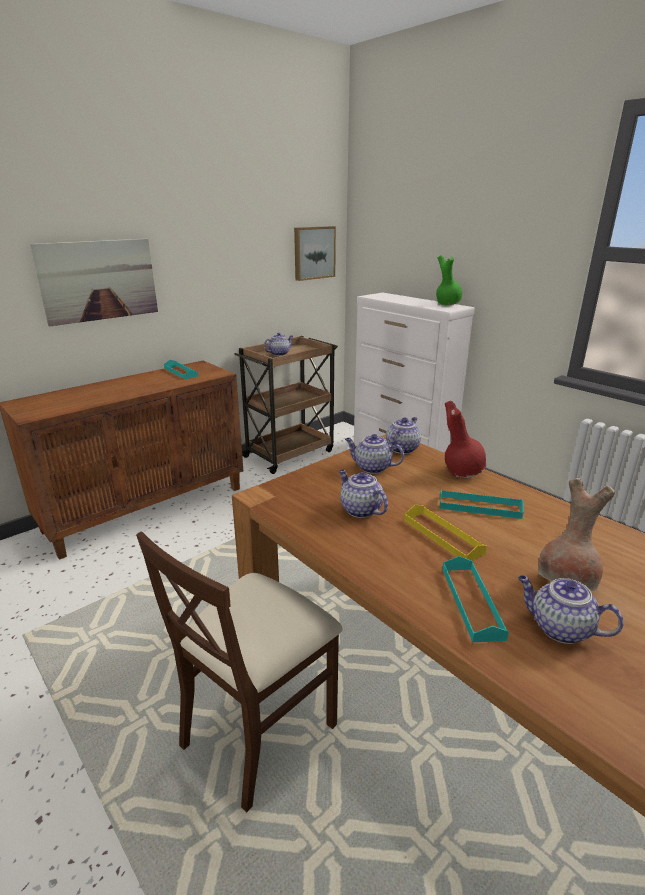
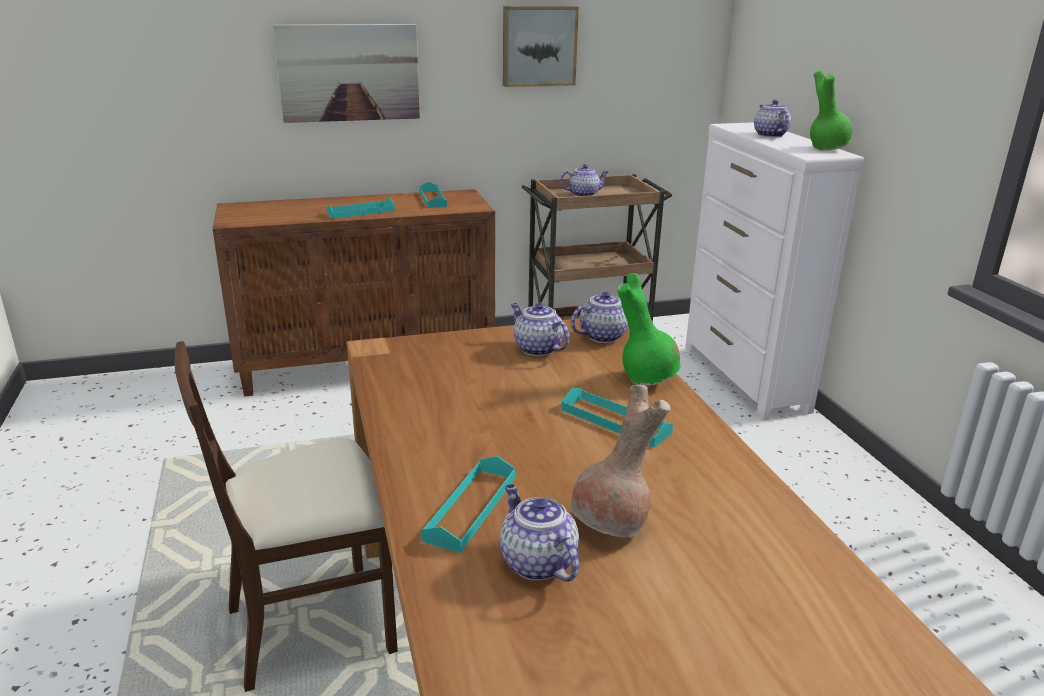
camera: 25 degrees right, 0 degrees up
(135, 390) = (361, 212): none -> turquoise tray
(313, 253) = (668, 55): picture -> picture (538, 46)
(360, 510) = (465, 388): teapot -> teapot (769, 135)
(443, 536) = (526, 438): yellow tray -> none
(461, 472) = (647, 378): red vase -> green vase

